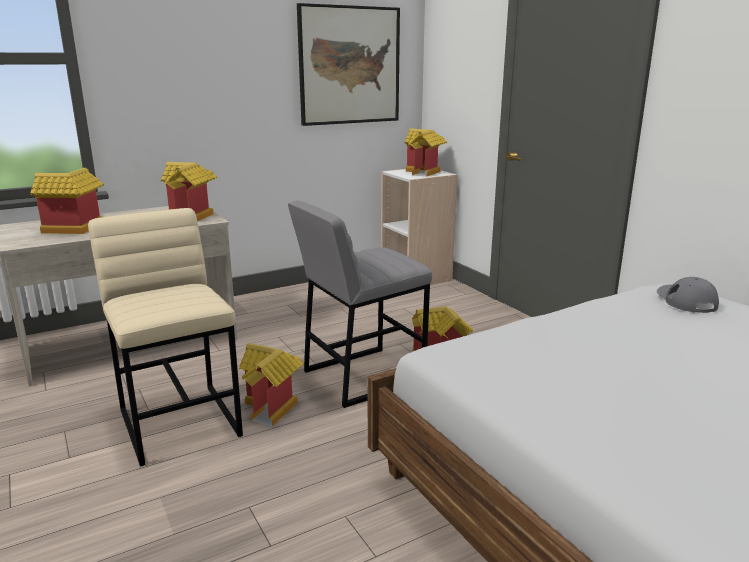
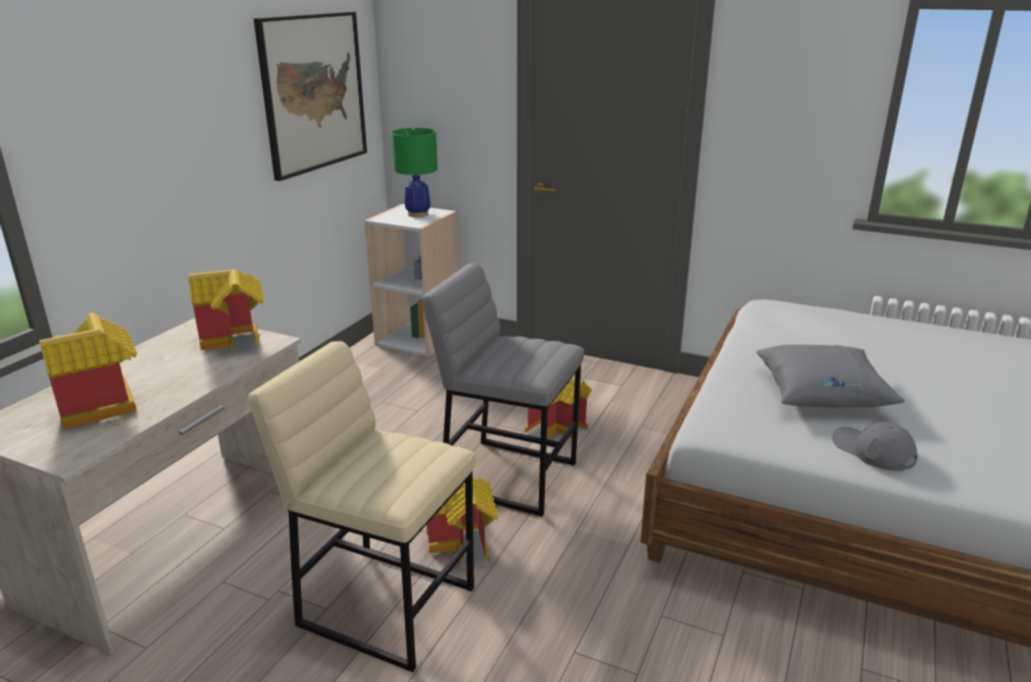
camera: 35 degrees left, 5 degrees up
(361, 377) = (506, 475): grey chair -> grey chair turned 90 degrees clockwise
(424, 172) = (418, 214): toy house -> green table lamp
(596, 361) = (821, 394): none -> grey pillow
(686, 300) = (800, 316): grey cap -> grey cap (873, 450)

